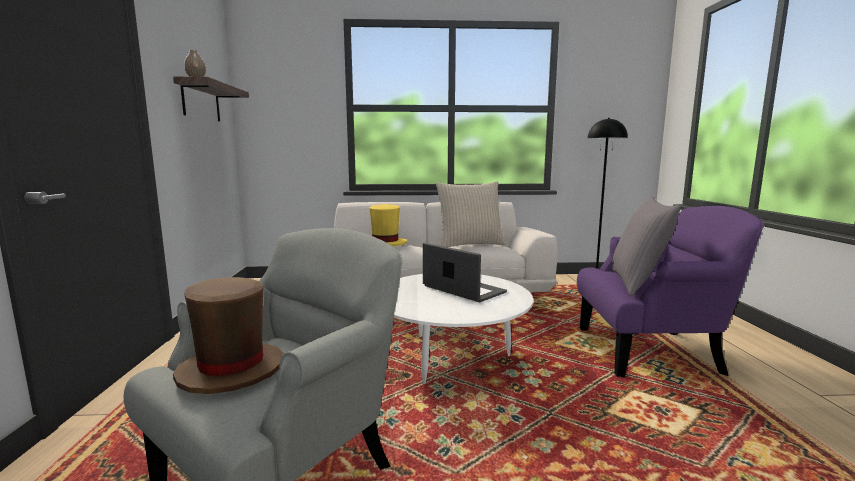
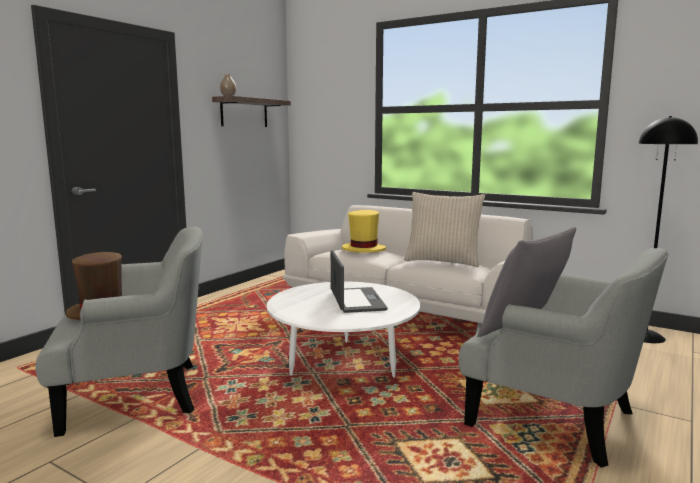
camera: 35 degrees right, 0 degrees up
(651, 350) = (556, 418): purple armchair -> grey armchair

